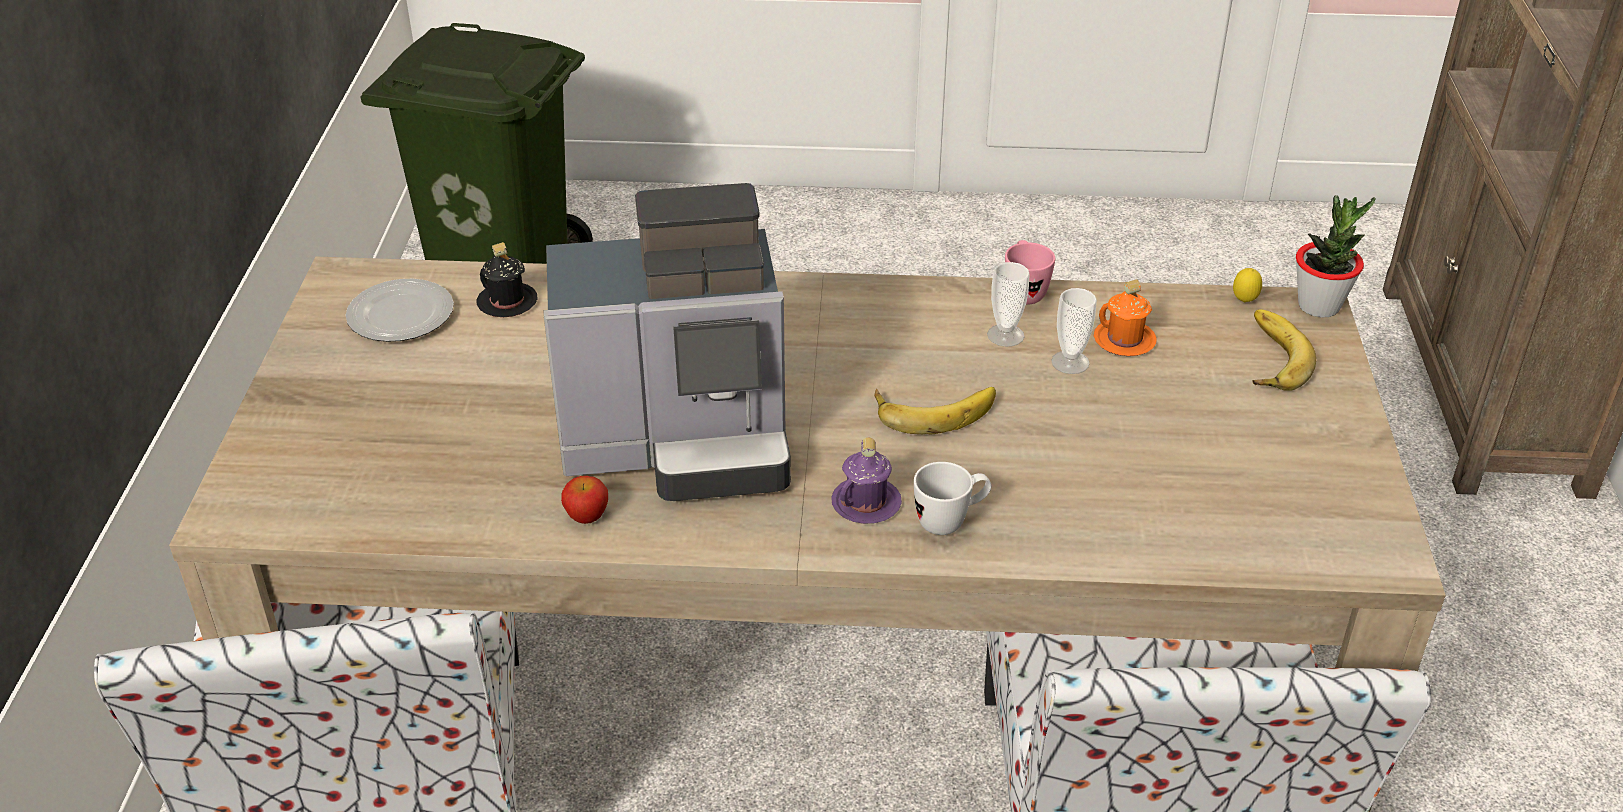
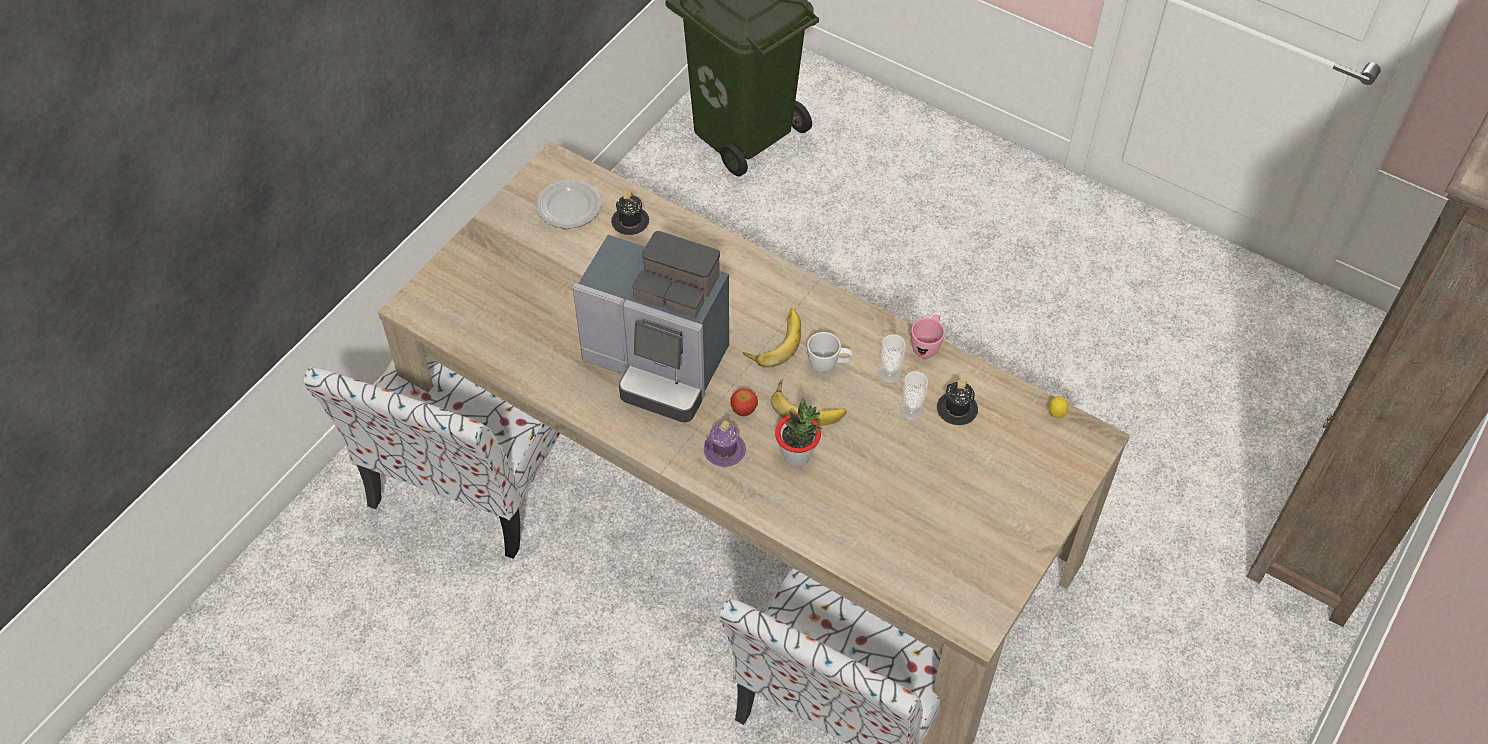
camera: 30 degrees right, 15 degrees up
(587, 516) = (579, 389): apple -> apple (743, 410)
(950, 521) = (759, 484): white mug -> white mug (829, 366)
(1124, 340) = (957, 409): orange mug -> black mug
(1267, 357) = (1032, 462): banana -> banana (774, 340)
(1319, 306) = (1100, 440): potted plant -> potted plant (797, 454)

